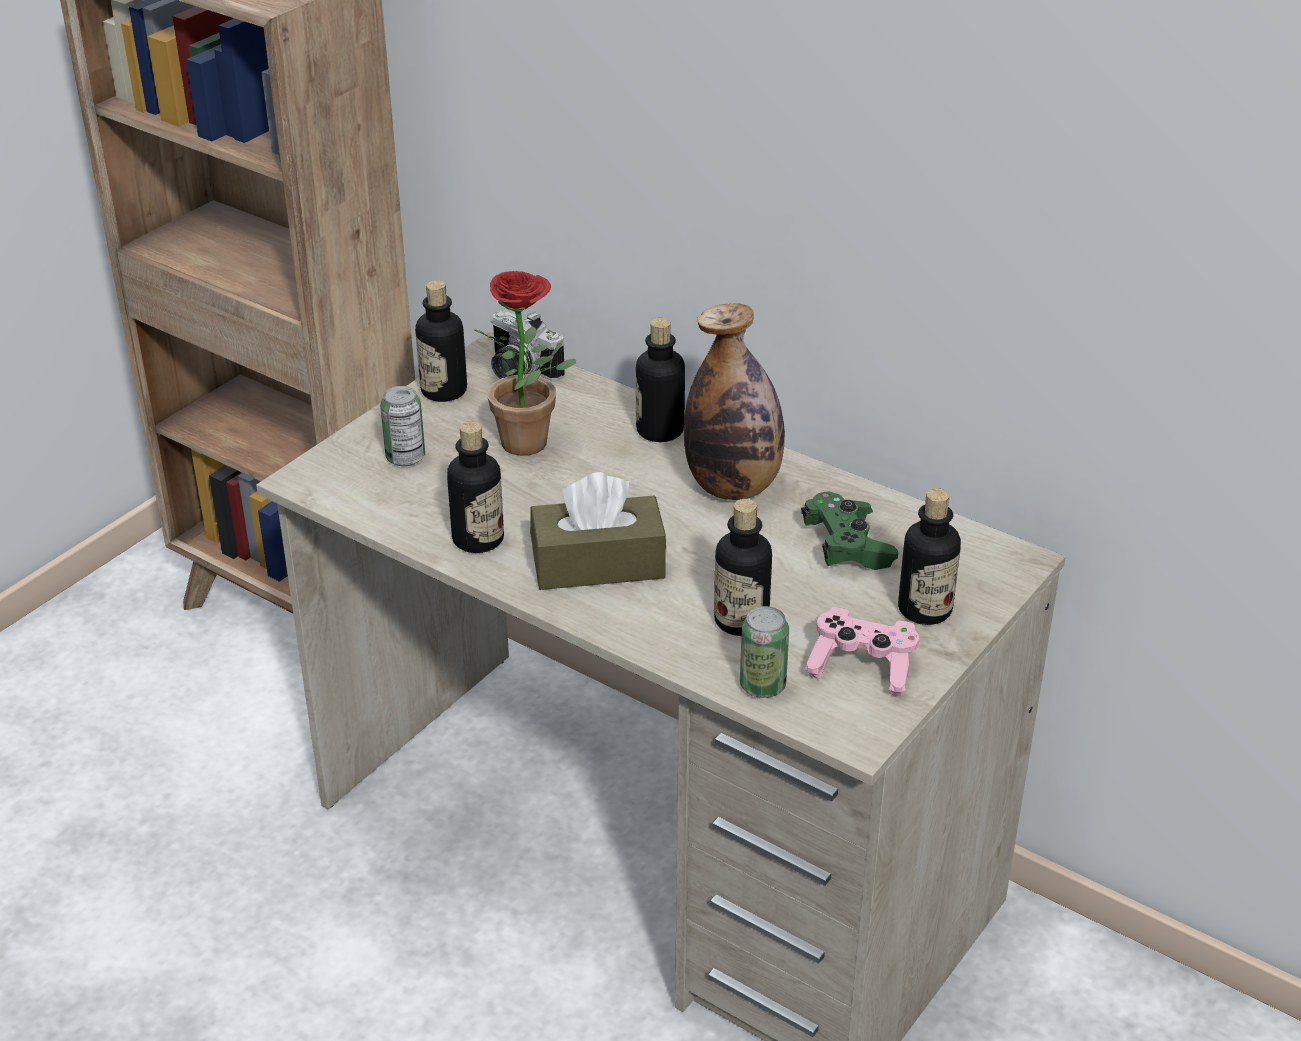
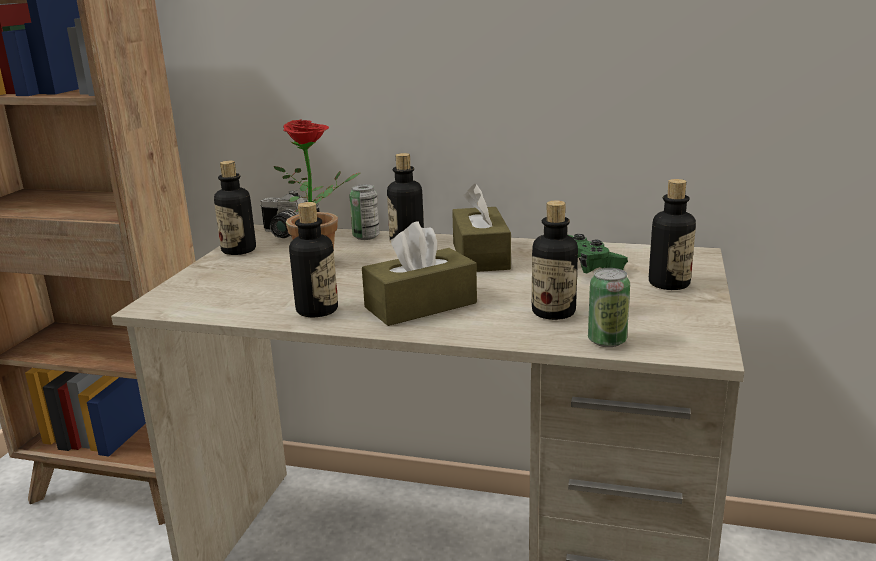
camera: 20 degrees left, 15 degrees down
(405, 457) = (230, 282): can -> can (366, 236)
(733, 486) = (480, 256): bottle -> brown tissue box
(862, 666) = (663, 317): pink game controller -> none

